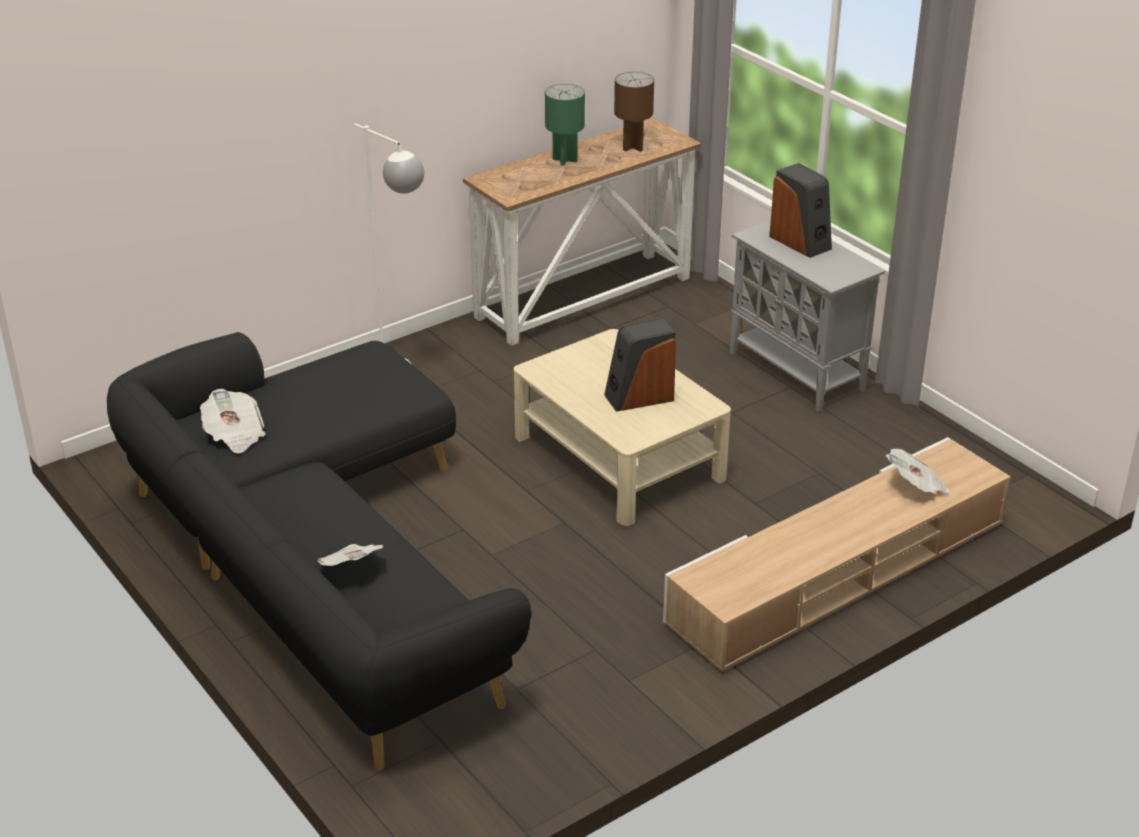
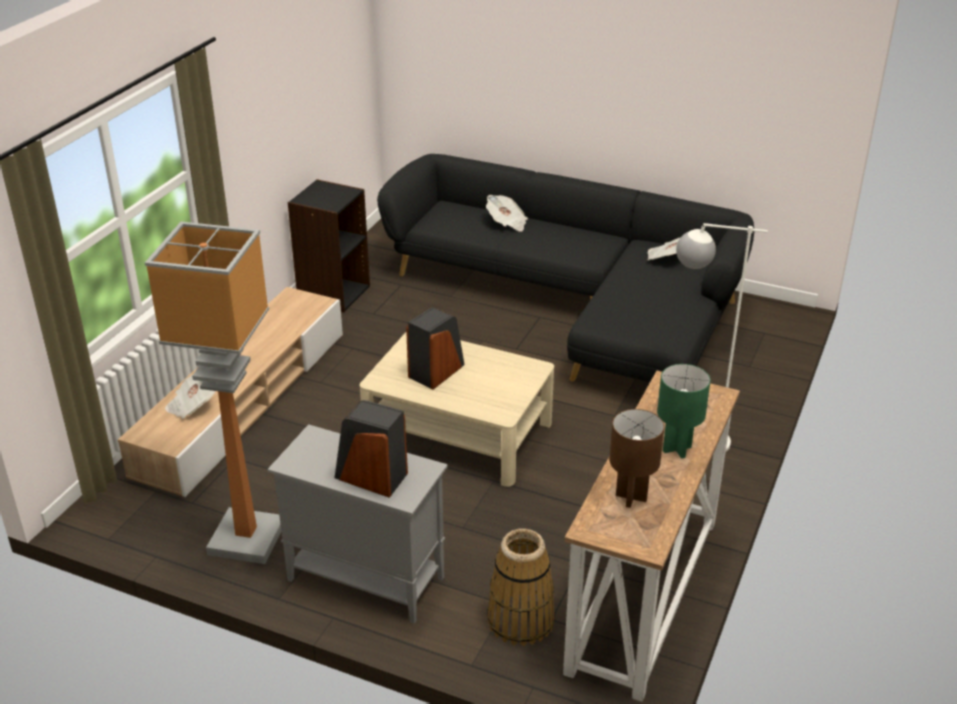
camera: 150 degrees right, 0 degrees up
(626, 711) = (333, 293): none -> black bookcase
(692, 312) = (520, 621): none -> basket
(891, 432) = (245, 539): none -> floor lamp

